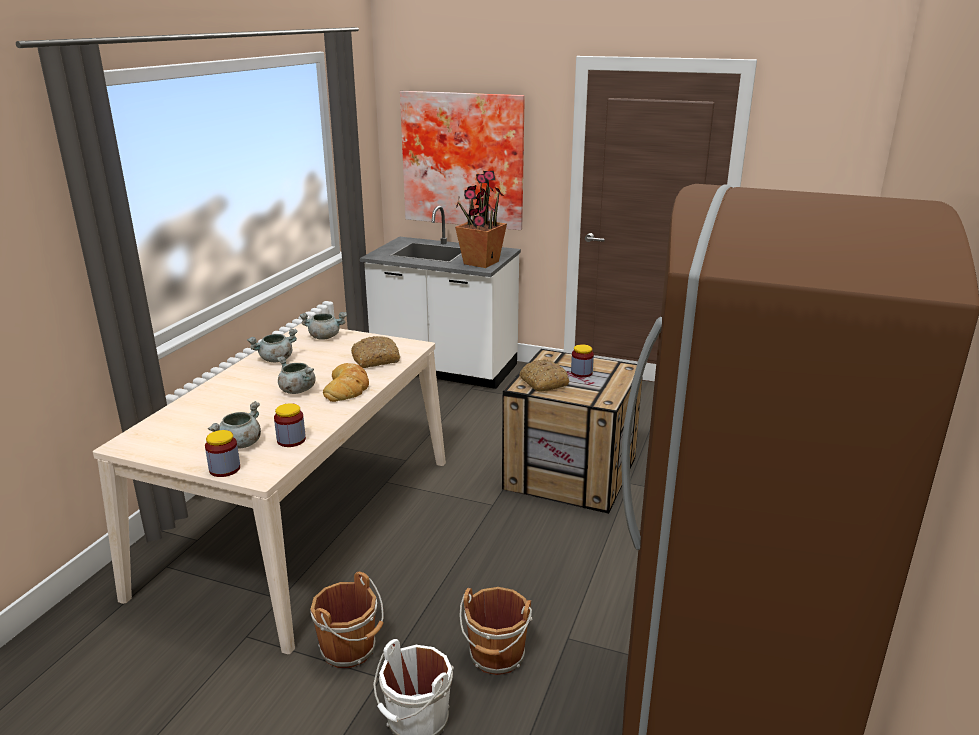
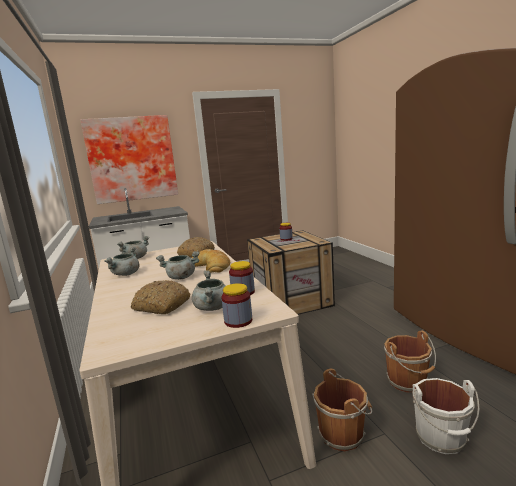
camera: 40 degrees left, 10 degrees down
(480, 262) = (171, 212): potted plant -> none
(543, 383) = (279, 246): bread -> bread (161, 306)

